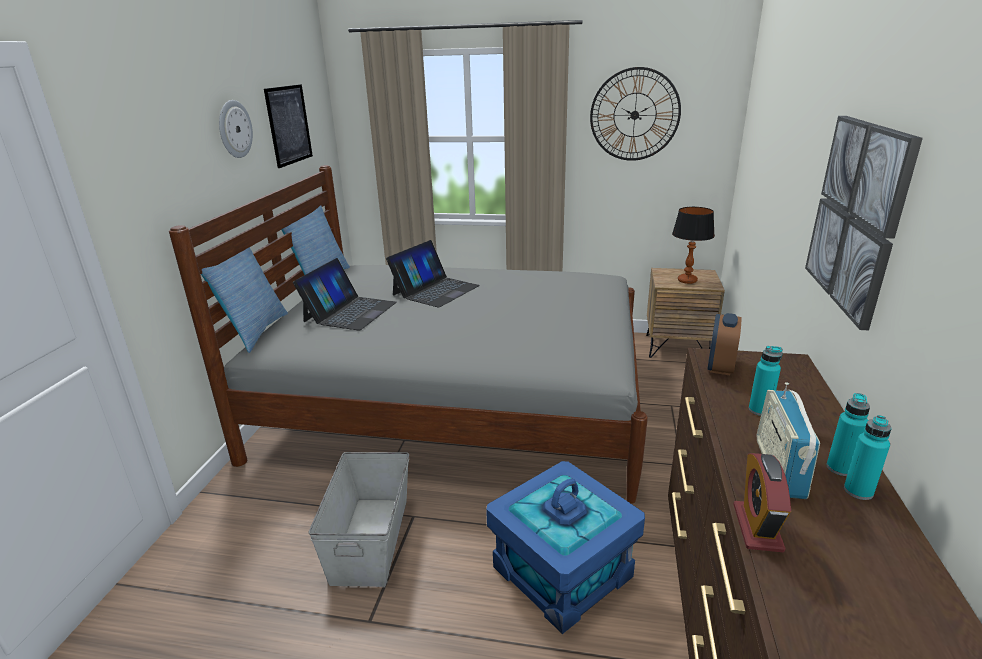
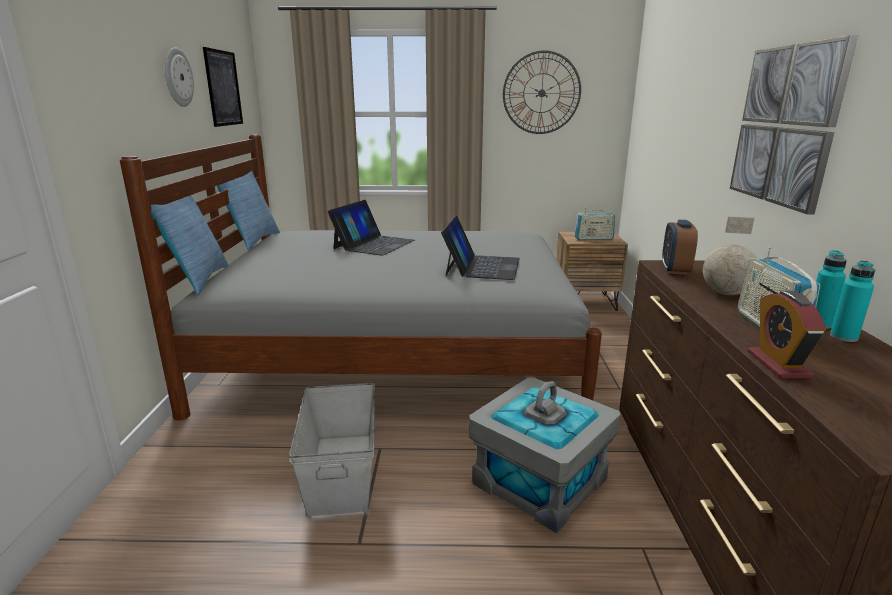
camera: 10 degrees left, 5 degrees down
(350, 312) = (295, 261): laptop -> laptop (482, 266)
(562, 572) = (540, 481): blue storage box -> grey storage box
(687, 280) = (593, 238): table lamp -> radio
(759, 410) = (726, 294): turquoise bottle -> globe

